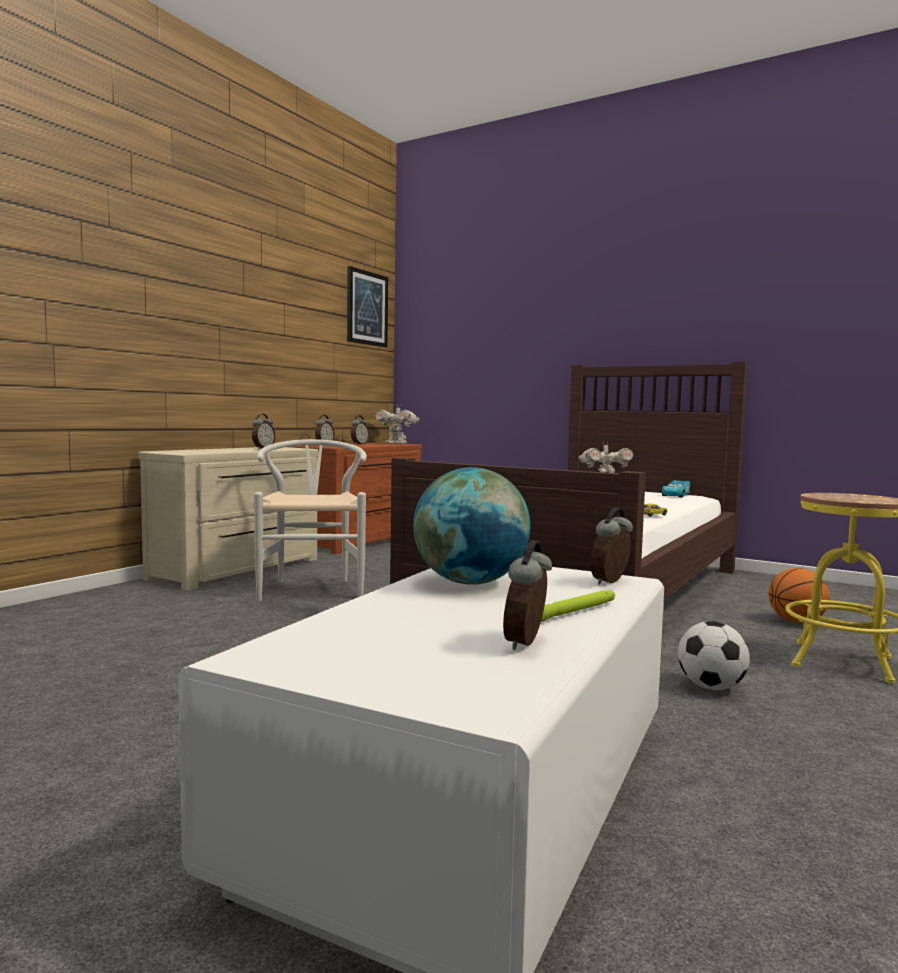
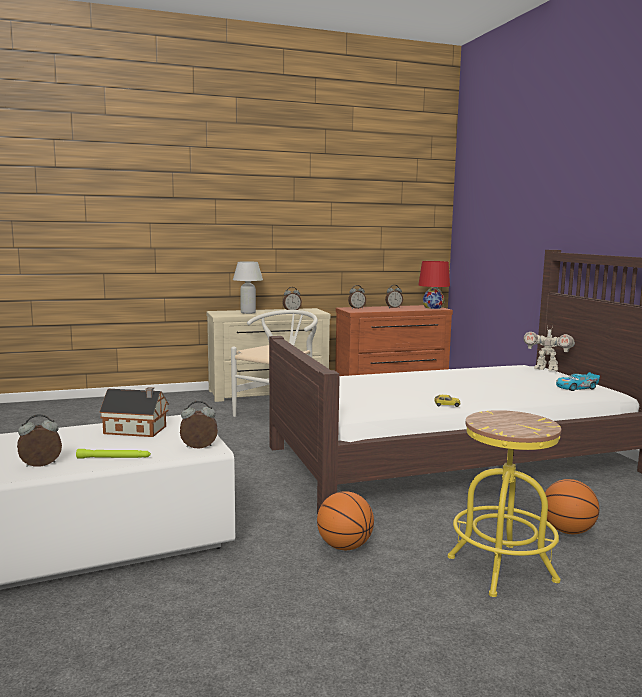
camera: 40 degrees right, 5 degrees up
(212, 450) = (248, 312): none -> white table lamp
(366, 308) = (418, 195): picture -> none
(396, 443) = (433, 307): toy robot -> red table lamp
(470, 582) = (137, 430): globe -> toy house
(711, 687) = (344, 546): football -> basketball

